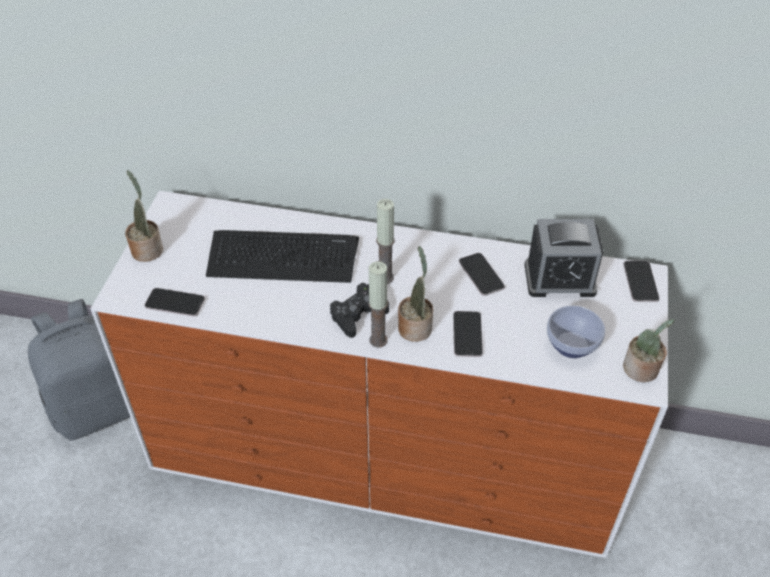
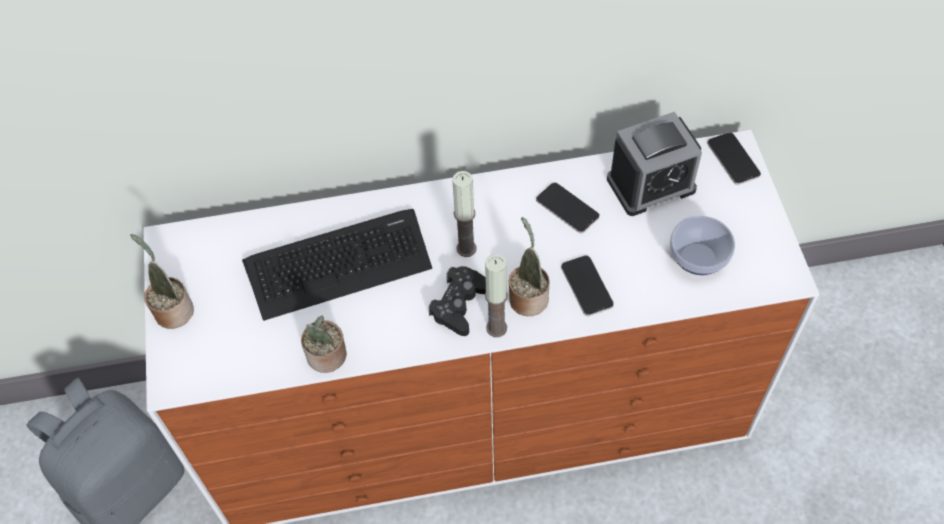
camera: 20 degrees left, 10 degrees up
(175, 303) = (245, 366): phone -> none
(641, 370) = (778, 263): potted plant -> potted plant (328, 357)

